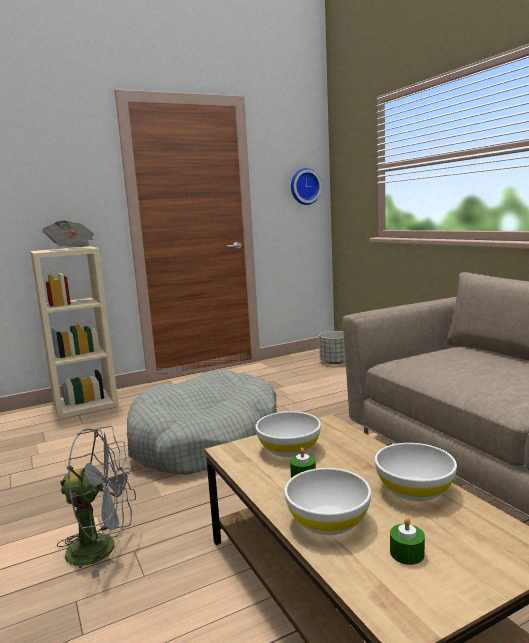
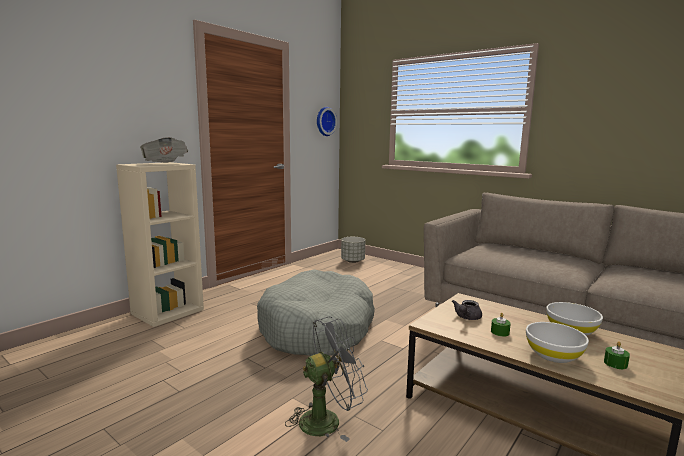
camera: 25 degrees left, 0 degrees up
(289, 449) = (466, 318): white bowl -> grey teapot

